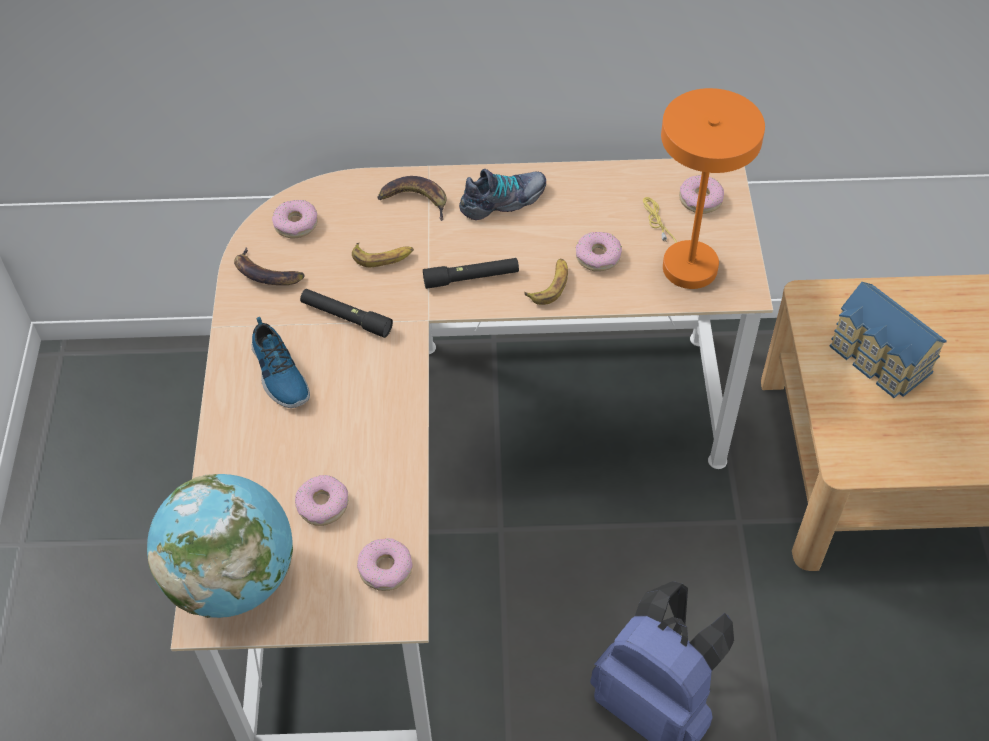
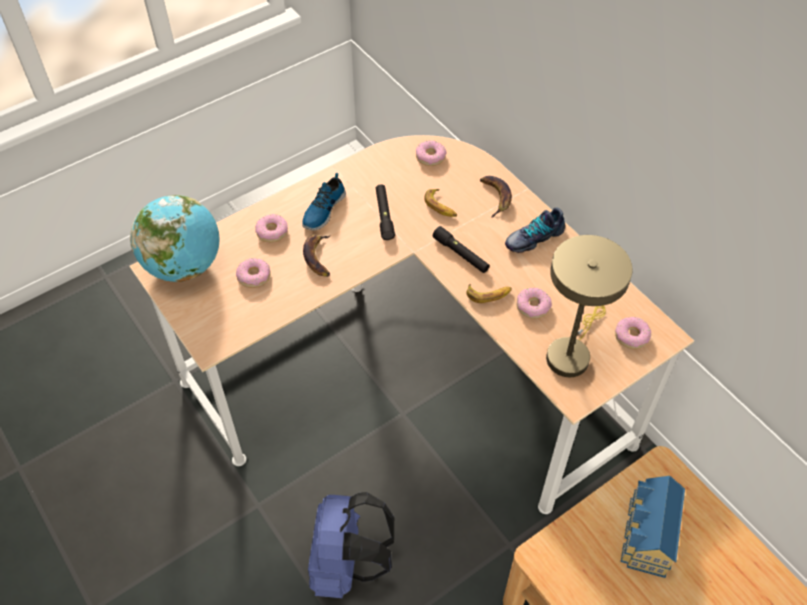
camera: 55 degrees right, 0 degrees up
(266, 274) = (385, 165): banana -> banana (318, 257)
(385, 569) = (233, 326): donut -> donut (272, 232)
(504, 201) = (533, 237): shoe -> shoe turned 120 degrees clockwise
(683, 260) = (570, 353): orange table lamp -> beige table lamp

